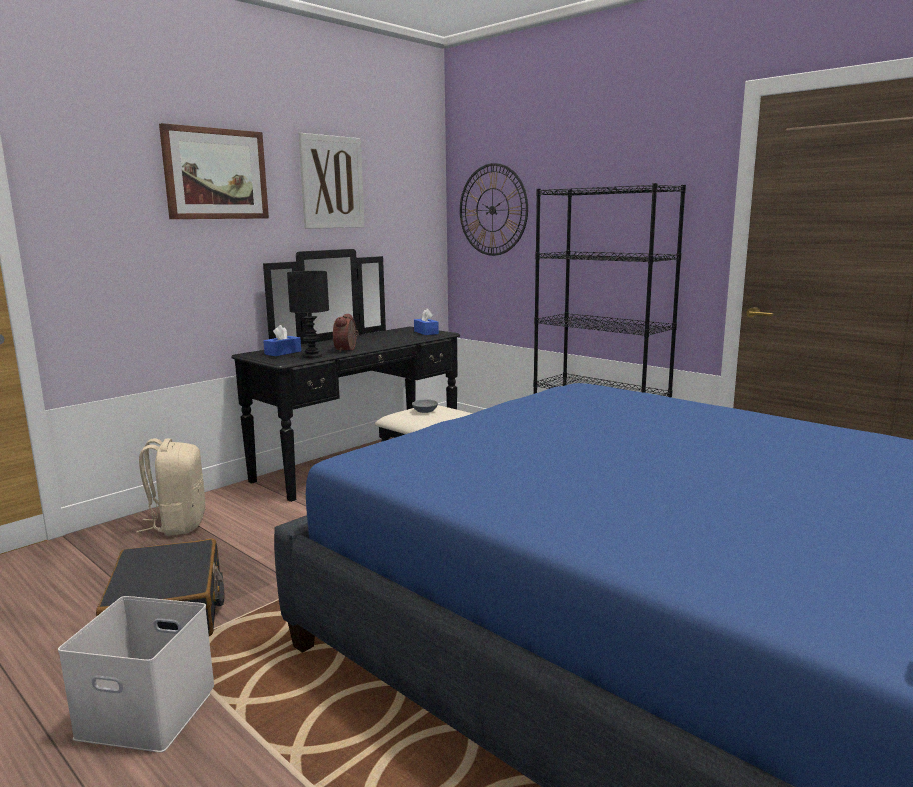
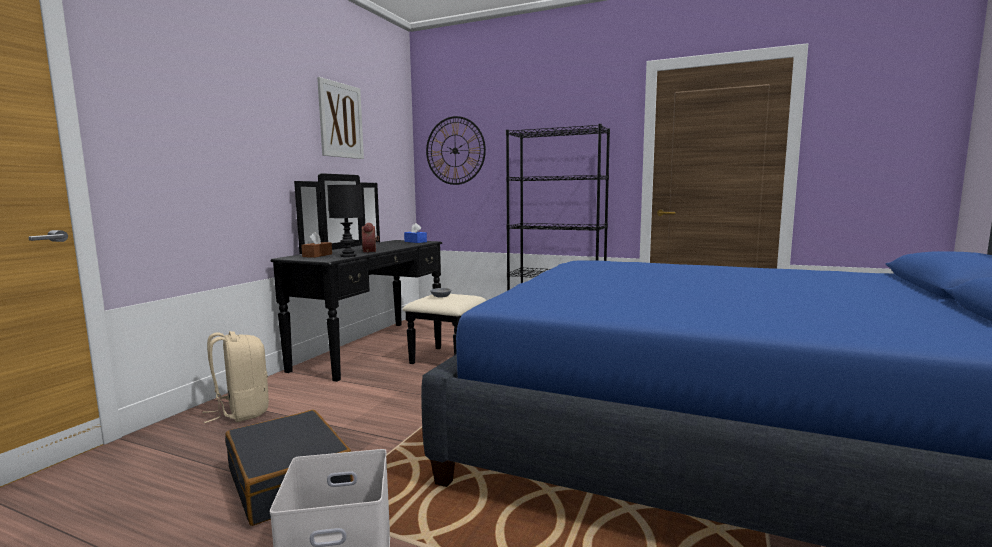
camera: 20 degrees left, 5 degrees down
(215, 174) = (256, 101): picture -> none
(283, 353) = (317, 255): blue tissue box -> brown tissue box

